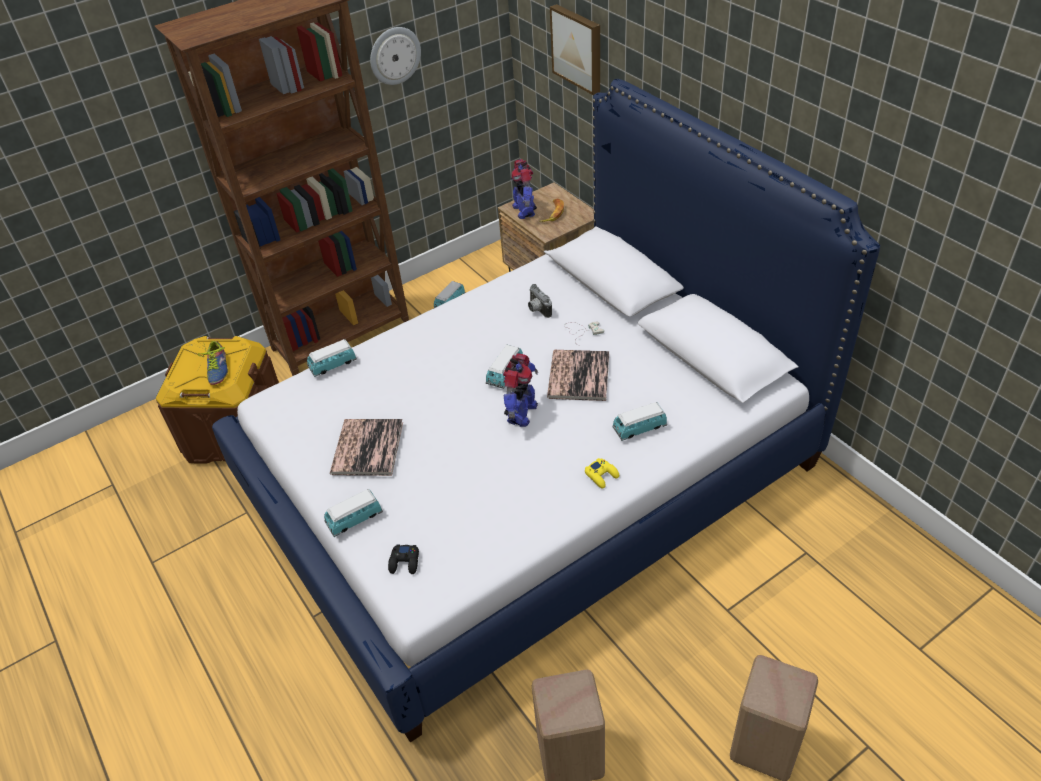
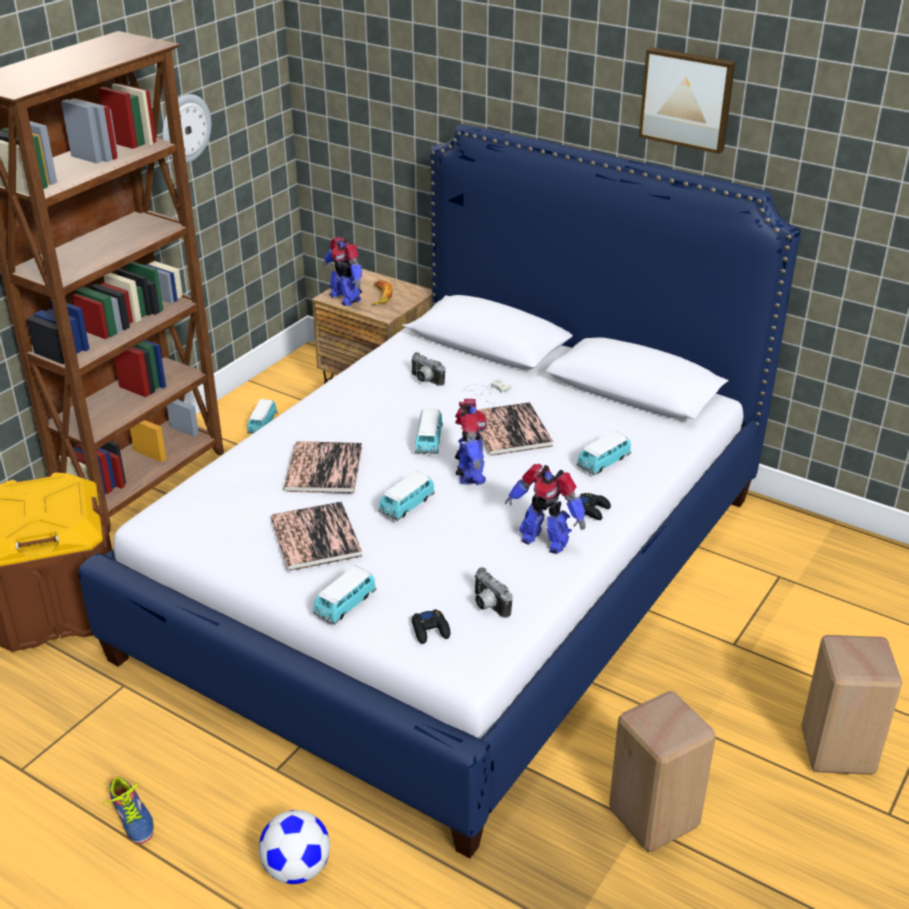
camera: 25 degrees left, 10 degrees down
(216, 369) = (50, 510): shoe -> shoe (130, 819)
(286, 706) = (296, 869): none -> football
(333, 365) = (217, 470): toy car -> toy car (407, 506)
(408, 382) = (324, 469): none -> book
(462, 551) = (487, 606): none -> camera
(544, 497) = (544, 540): none -> toy robot
(578, 48) = (396, 105): picture -> picture (687, 99)
(602, 475) = (592, 509): yellow game controller -> black game controller

